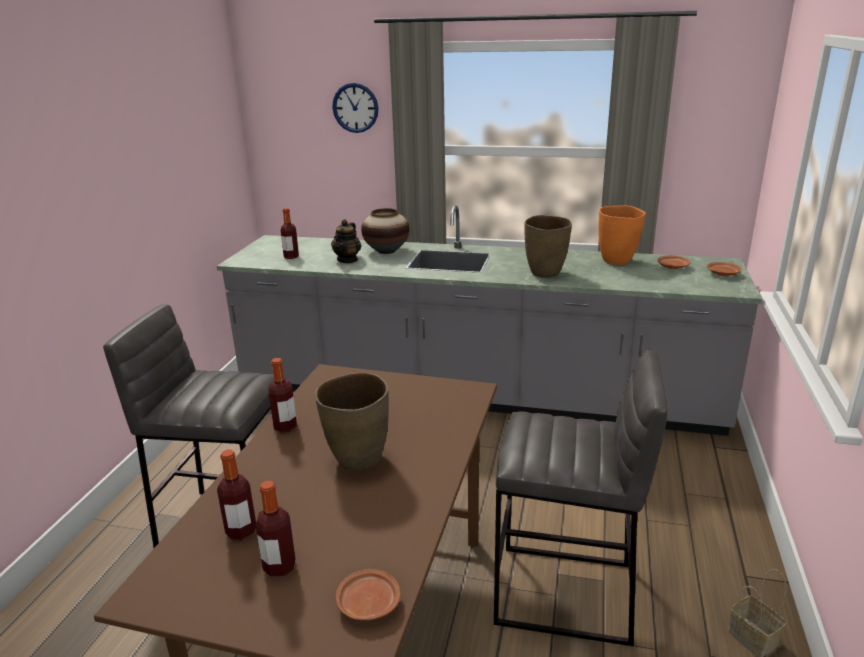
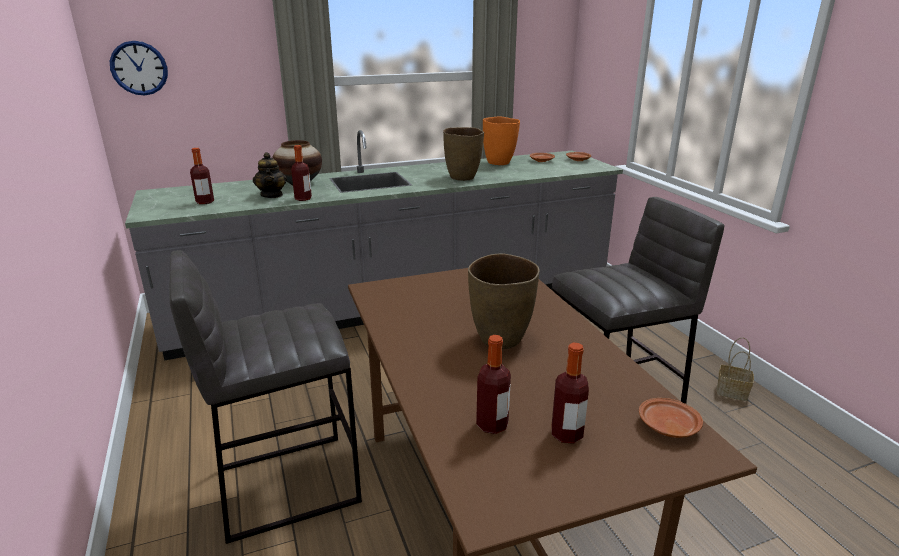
camera: 35 degrees left, 0 degrees up
(285, 427) = (398, 337): bottle -> bottle (303, 199)
(355, 108) = (228, 41): wall clock -> wall clock (139, 68)

